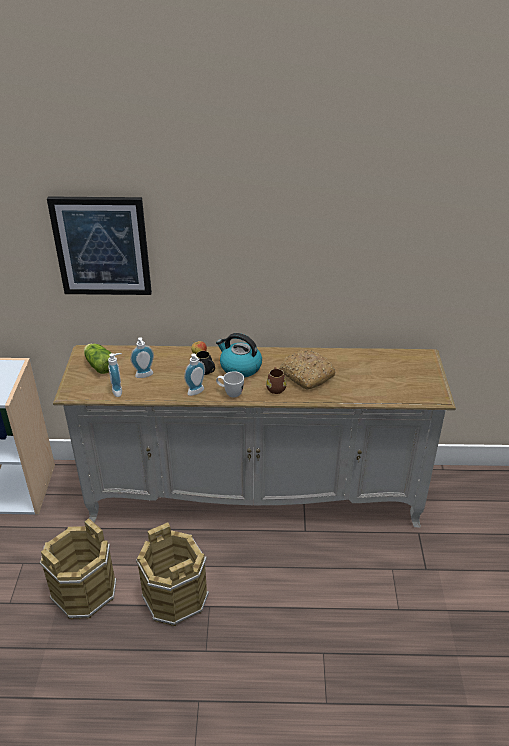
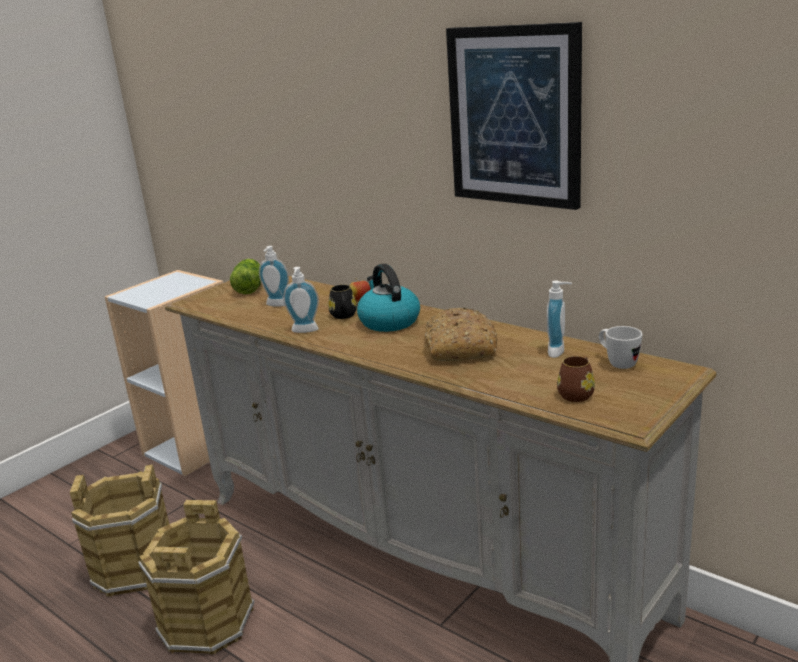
camera: 40 degrees right, 15 degrees down
(102, 246) = (282, 135): picture -> picture (514, 116)
(119, 391) = (233, 311): soap dispenser -> soap dispenser (559, 352)
(230, 393) = (339, 341): white mug -> white mug (617, 363)
(275, 387) = (401, 349): brown mug -> brown mug (577, 393)

